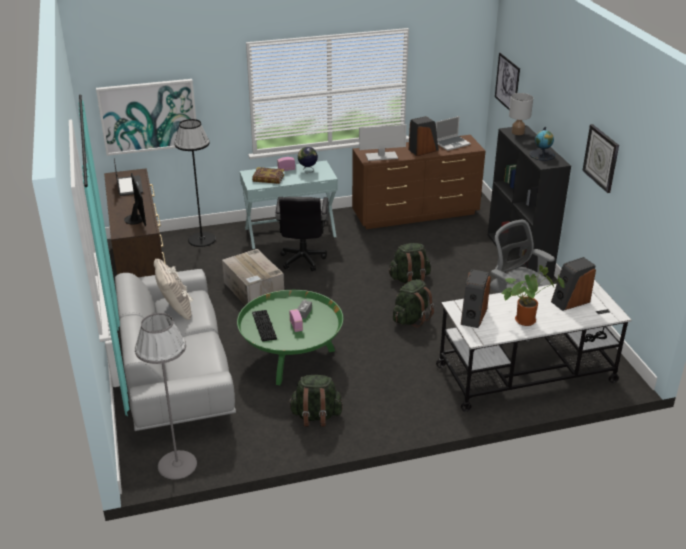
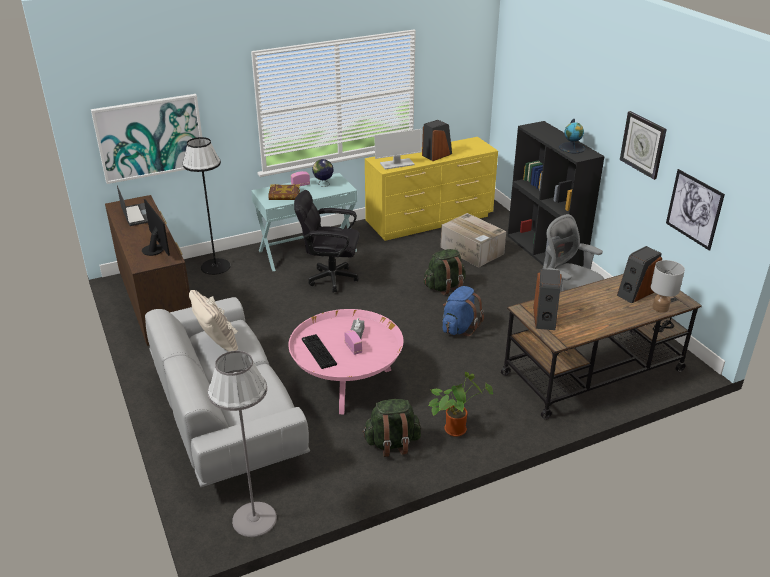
camera: 10 degrees left, 0 degrees up
(254, 290) = (286, 314): cardboard box -> cardboard box (472, 251)
(291, 357) = (347, 382): green coffee table -> pink coffee table
(303, 262) = (330, 280): black office chair -> black office chair turned 105 degrees clockwise
(411, 319) = (459, 328): green backpack -> blue backpack
(416, 214) = (430, 221): brown dresser -> yellow dresser
(452, 143) = (463, 146): laptop -> none
(507, 83) = (515, 80): picture -> picture (694, 209)
(518, 132) = (539, 128): grey table lamp -> grey table lamp (660, 308)
(526, 319) = (600, 316): potted plant -> potted plant (456, 428)
(526, 374) = (593, 372): white desk -> brown desk

